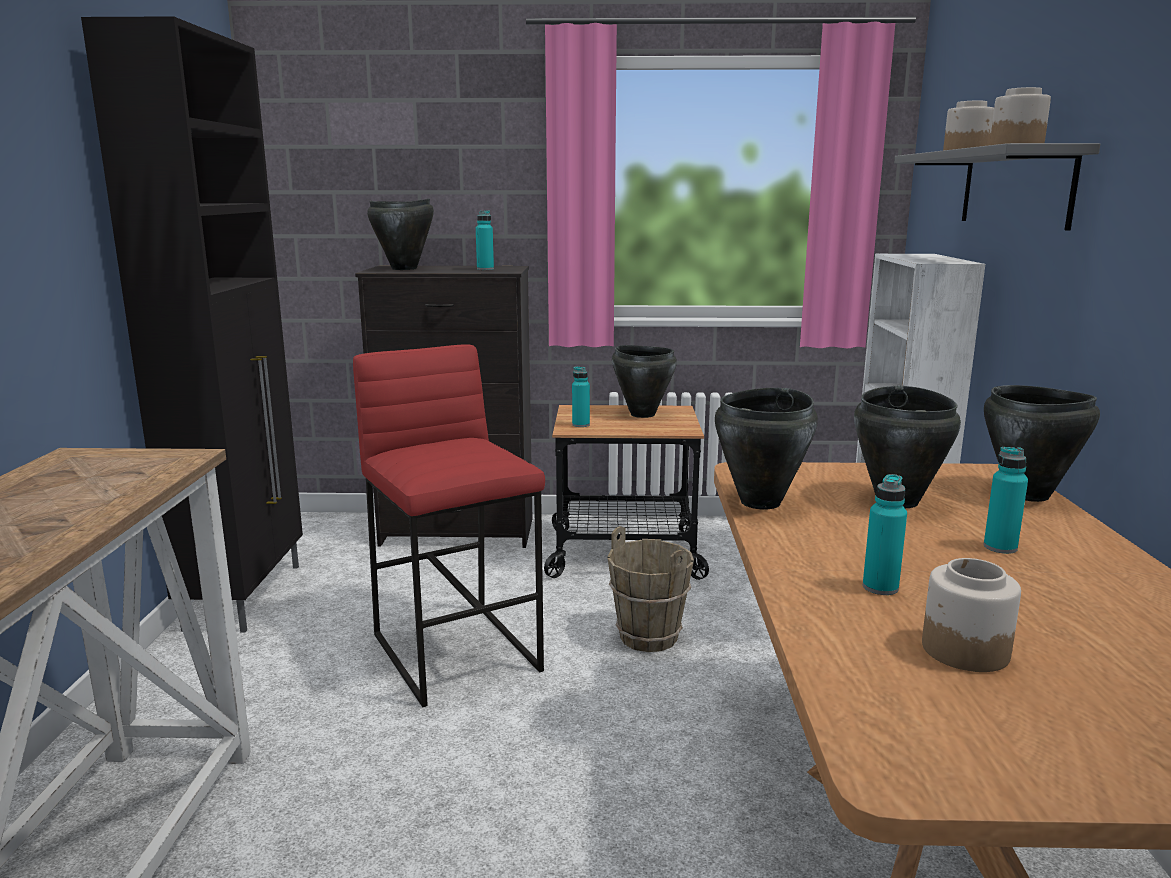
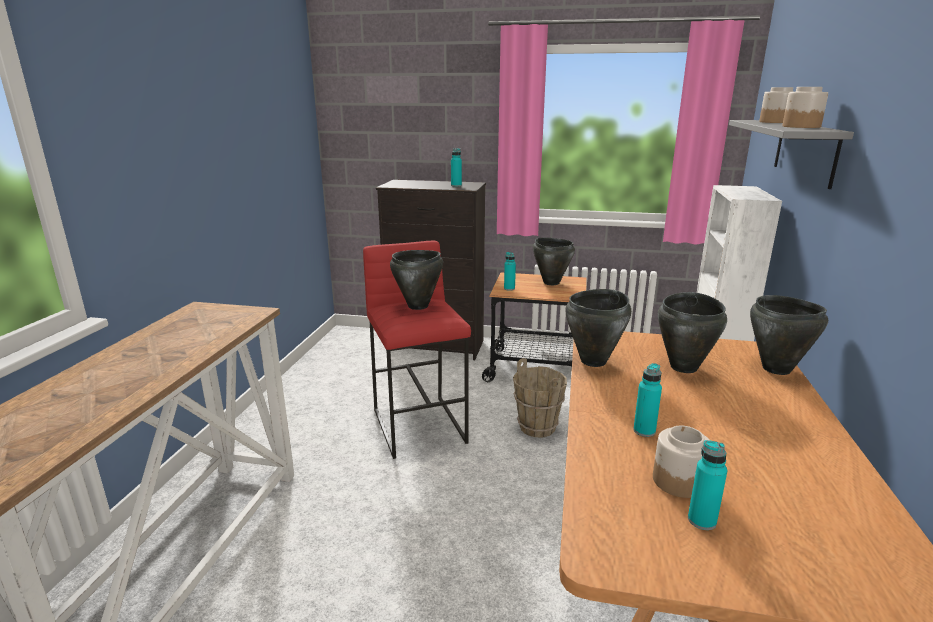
camera: 10 degrees right, 5 degrees up
(246, 595) = (307, 378): black cabinet -> none
(404, 269) = (407, 184): black cooking pot -> black cooking pot (418, 306)
(1000, 547) = (737, 408): turquoise bottle -> turquoise bottle (702, 520)

